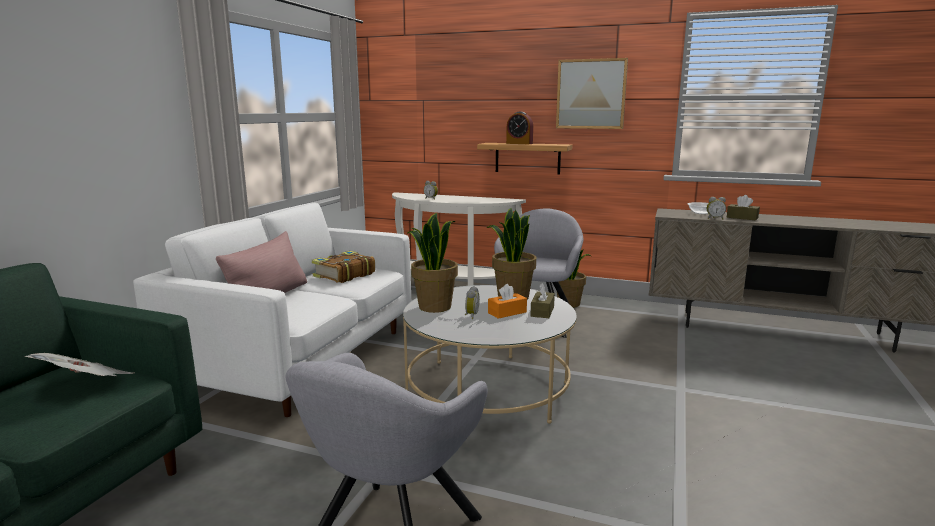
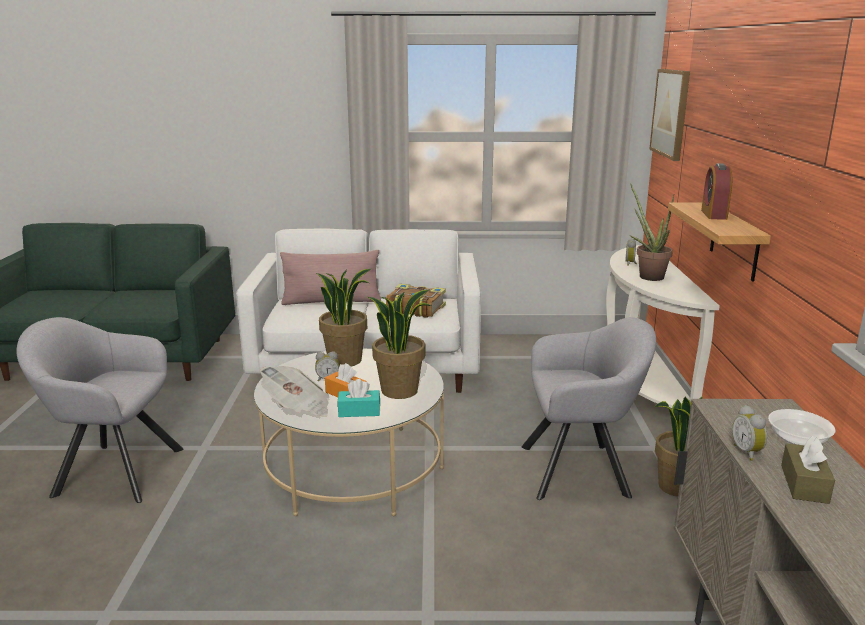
camera: 70 degrees right, 5 degrees up
(86, 385) = (160, 302): newspaper -> newspaper (298, 408)
(460, 199) = (647, 276): none -> potted plant
(542, 311) = (359, 411): brown tissue box -> turquoise tissue box
(591, 94) = (800, 151): picture -> picture (671, 113)

